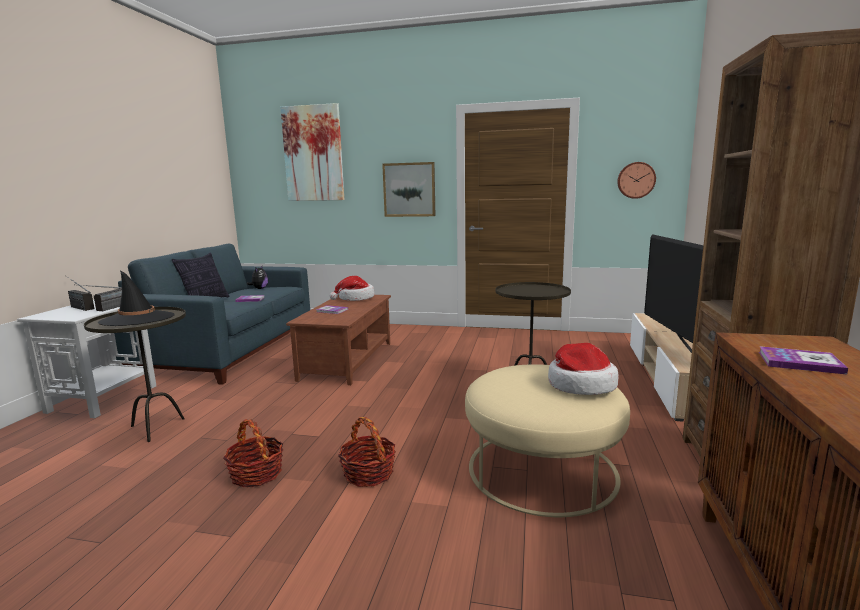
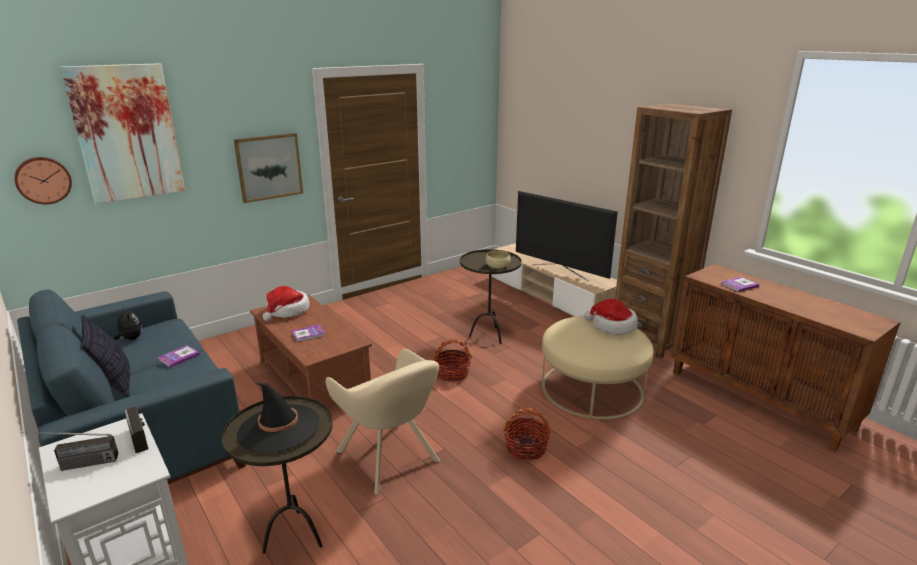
camera: 50 degrees left, 10 degrees up
(256, 474) = (466, 498): basket -> basket (452, 373)
(279, 422) = (390, 459): none -> beige armchair
(530, 294) = (498, 266): none -> beige bowl
(636, 180) = (466, 136): wall clock -> wall clock (43, 180)

